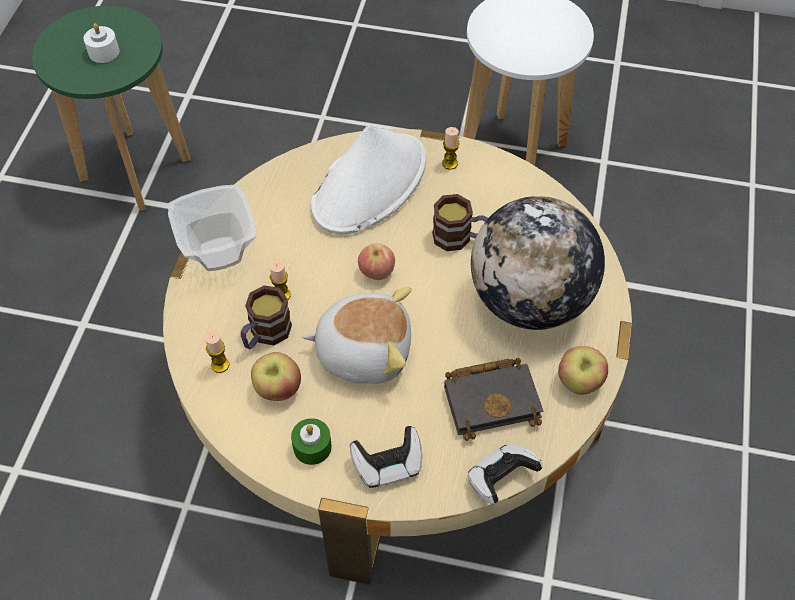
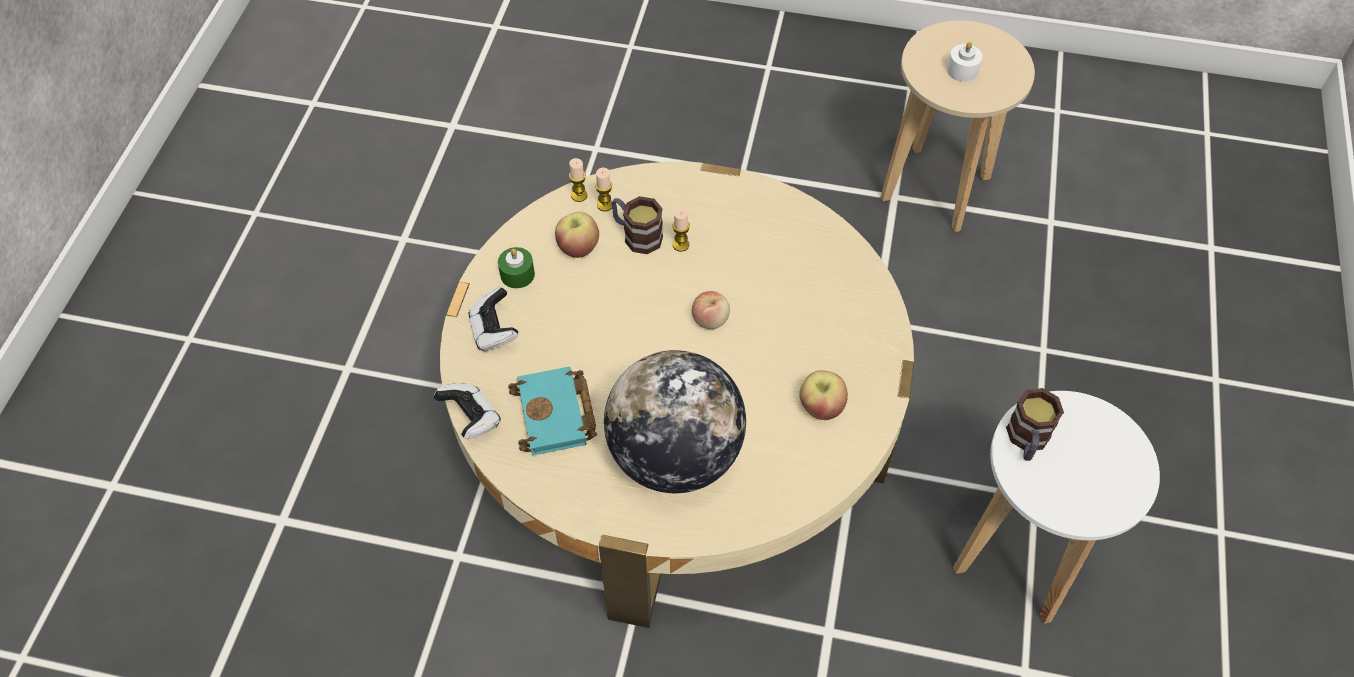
camera: 90 degrees right, 0 degrees up
(135, 169) = (935, 188): green stool -> beige stool
(218, 255) = (727, 194): bowl -> none
(363, 350) = (617, 310): plush toy -> none
(370, 184) = (826, 313): white hat -> none
(450, 163) = (863, 387): candle -> candle (579, 195)
(459, 238) = (757, 393): mug -> mug (1027, 441)
(493, 399) = (557, 416): black book -> turquoise book
(579, 382) = (572, 494): apple -> apple (821, 407)

